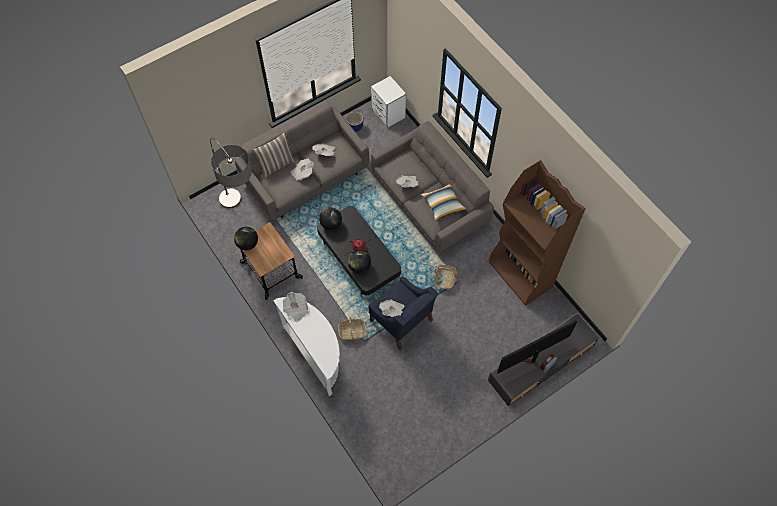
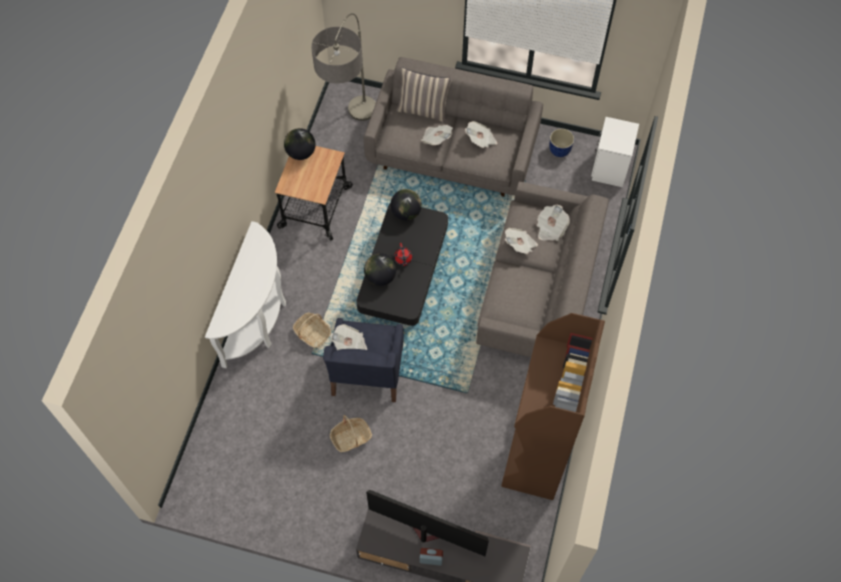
camera: 50 degrees right, 0 degrees up
(296, 310) = (258, 249): newspaper -> newspaper (550, 228)
(443, 205) = (528, 299): pillow -> none
(445, 279) = (457, 377): basket -> basket (351, 437)

